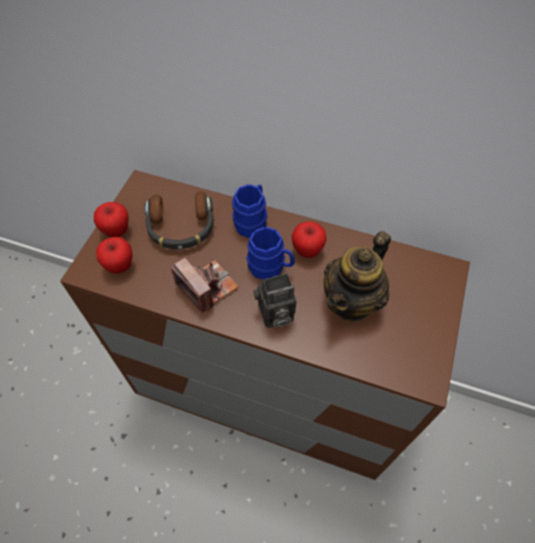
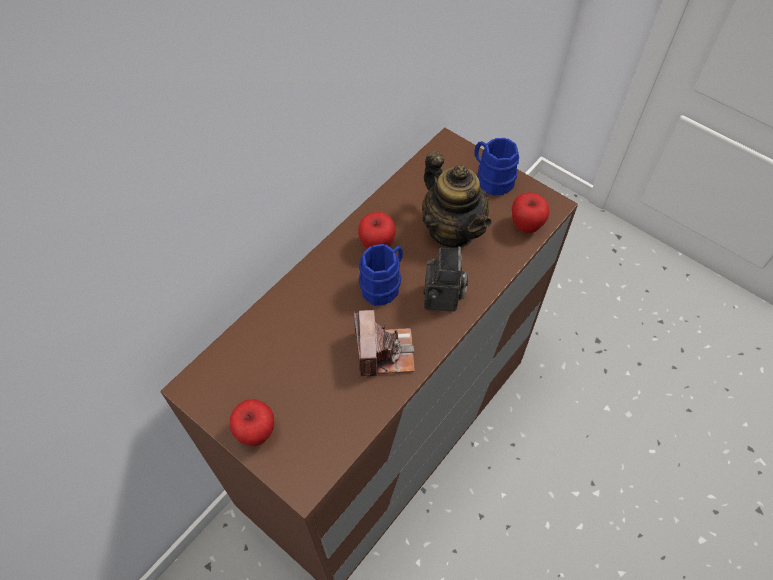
camera: 70 degrees left, 0 degrees up
(120, 266) = (314, 440): apple -> apple (526, 225)
(181, 227) = (286, 358): headphones -> none
(207, 287) = (384, 352): camera -> camera turned 105 degrees clockwise
(252, 220) = (312, 282): blue mug -> blue mug (491, 179)

